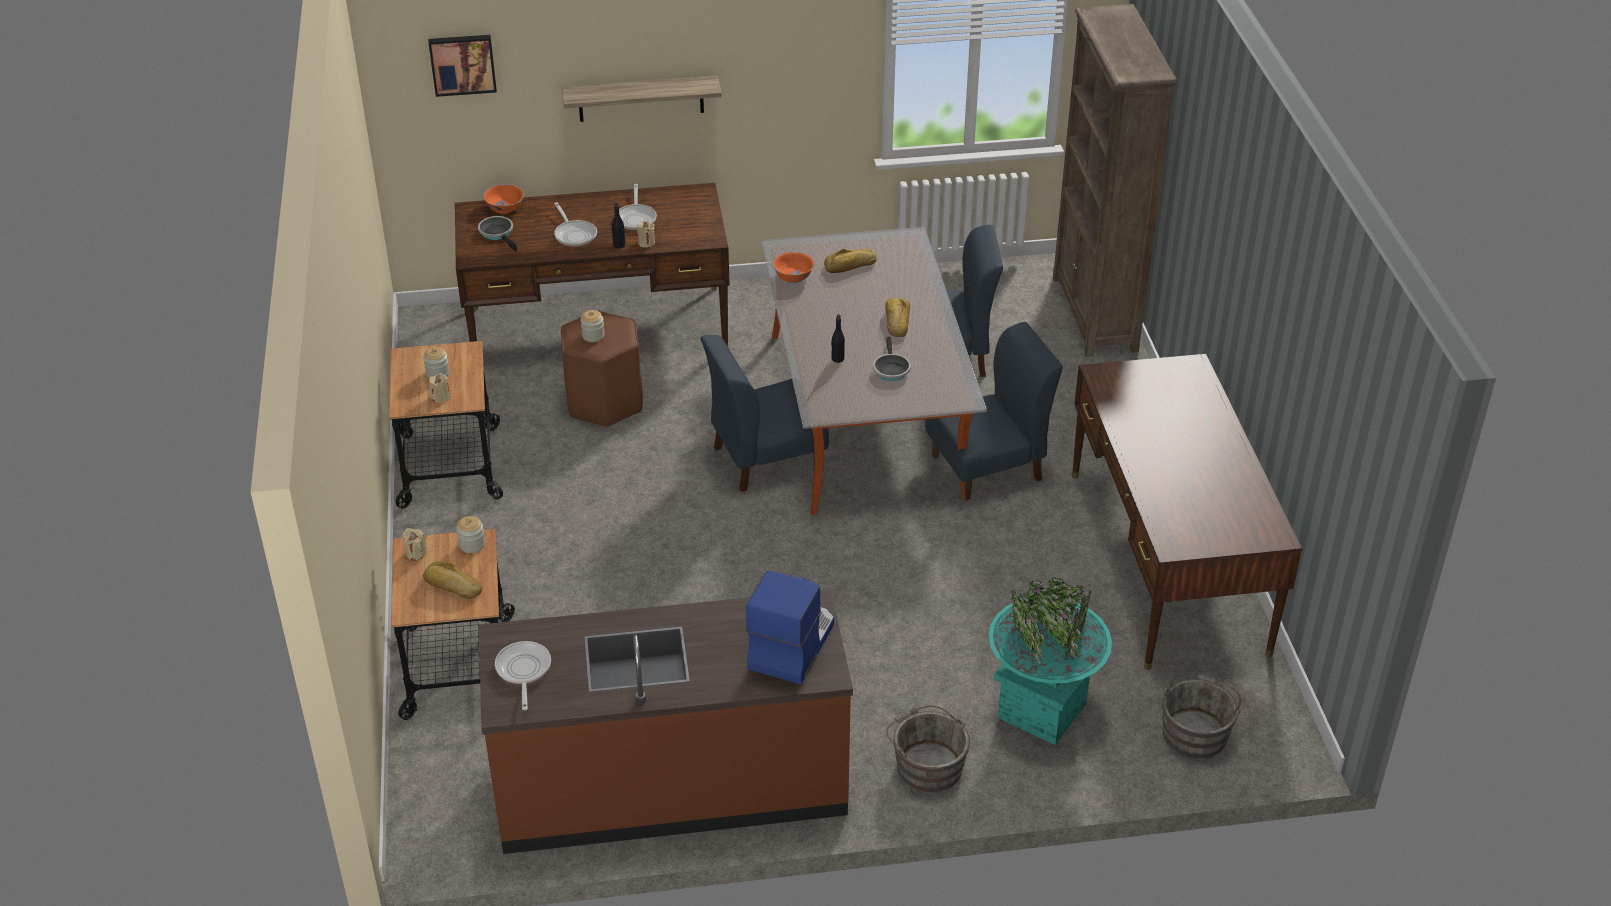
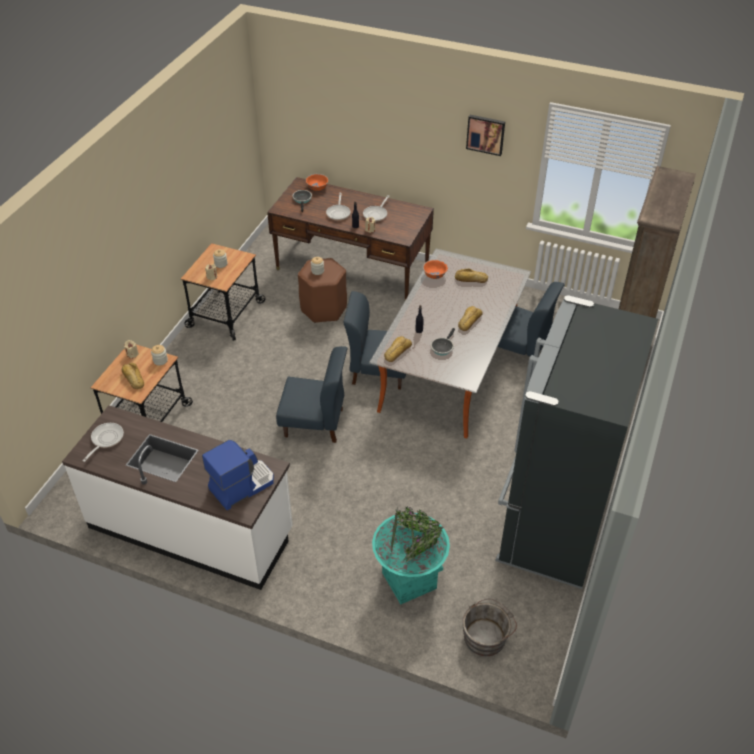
camera: 30 degrees right, 5 degrees up
(462, 64) = (306, 101): picture -> picture (486, 134)
(641, 98) = (398, 148): shelf -> none
(671, 783) = (191, 529): brown counter -> white counter
(831, 398) = (397, 351): none -> bread
(927, 764) = (323, 581): grey bucket -> none
(988, 468) = (492, 424): blue chair -> blue chair (314, 423)
(1167, 560) = (552, 523): brown desk -> black fridge

